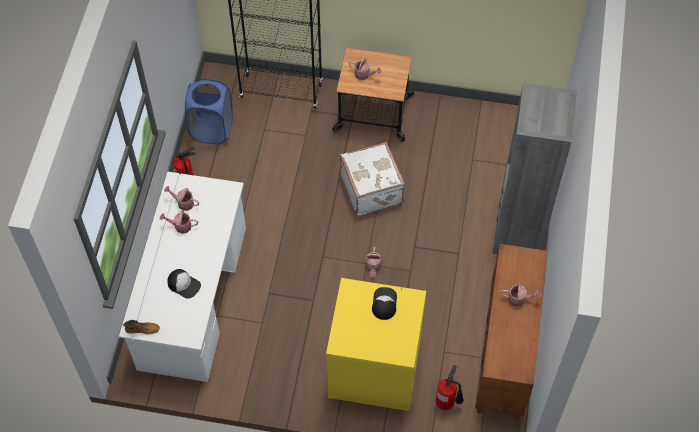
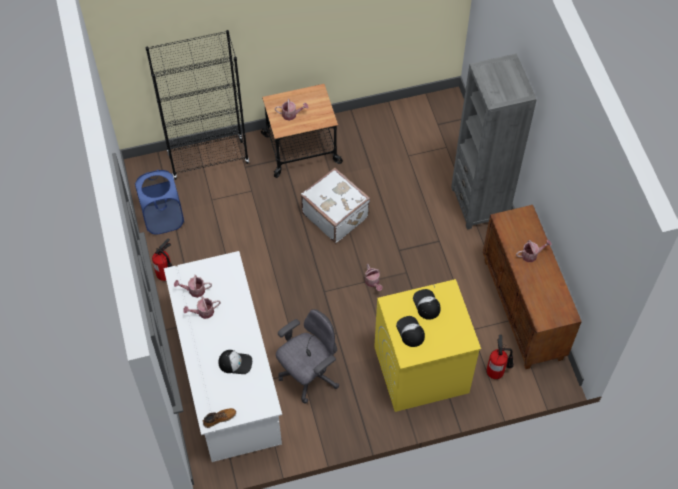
camera: 25 degrees left, 0 degrees up
(266, 328) = (309, 375): none -> grey office chair
(354, 323) = (410, 332): none -> cap

